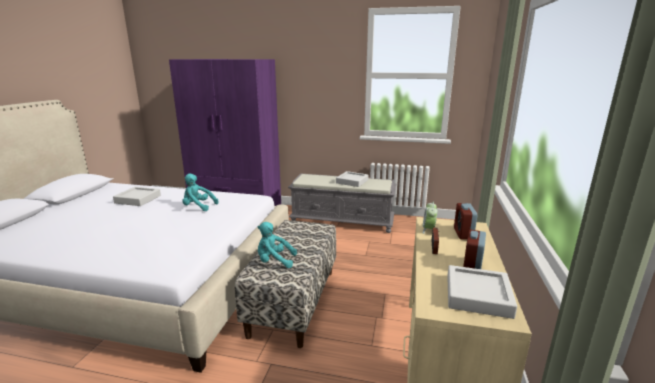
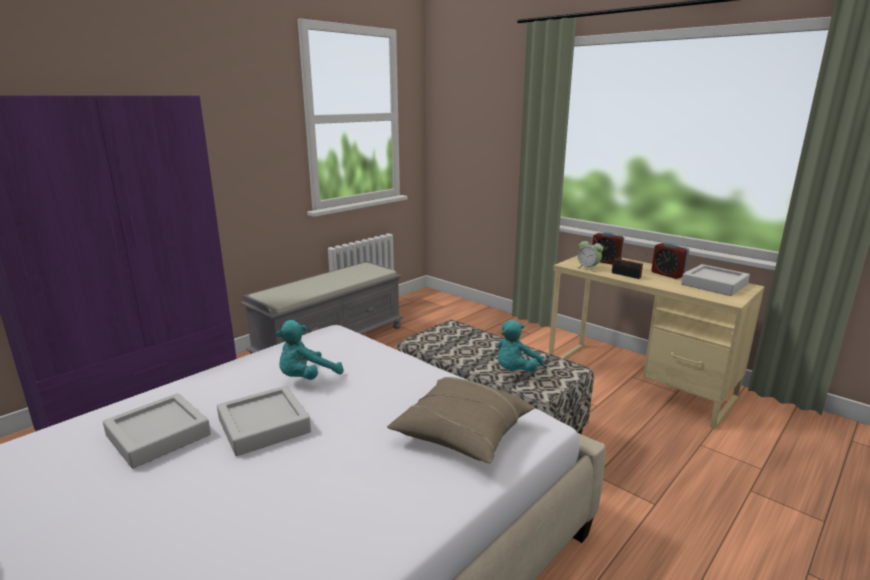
camera: 60 degrees left, 0 degrees up
(152, 251) = (462, 434): none -> beige pillow
(352, 181) = (337, 278): grey tray -> grey tray (264, 425)

